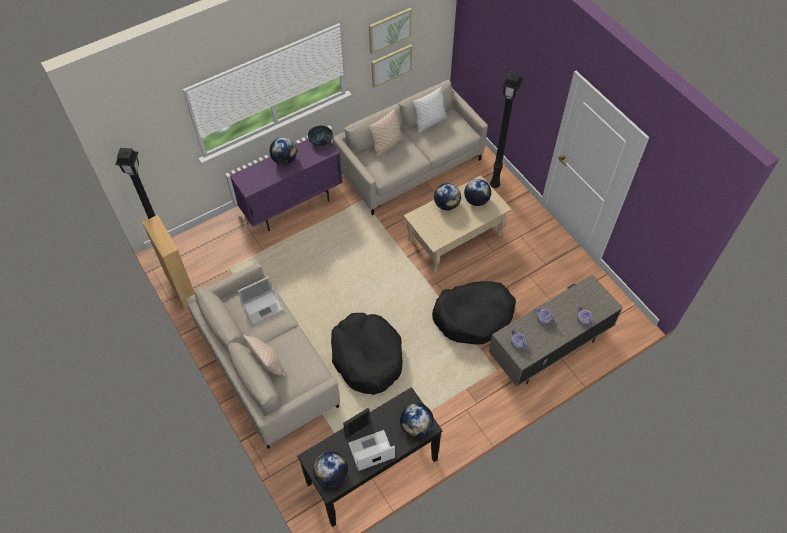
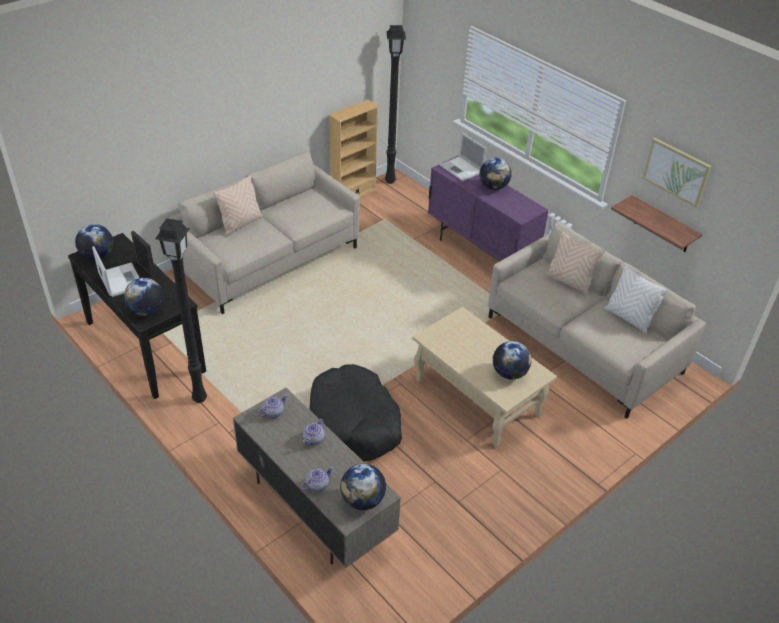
camera: 80 degrees right, 15 degrees down
(263, 306) = (310, 213): laptop -> laptop (462, 169)
(321, 140) = (533, 209): bowl -> none
(367, 357) = (285, 330): black dog bed -> none
(391, 65) = (662, 225): picture -> shelf
(446, 205) = (491, 344): globe -> globe (362, 500)
(494, 184) = (586, 436): black floor lamp -> black floor lamp (201, 398)

